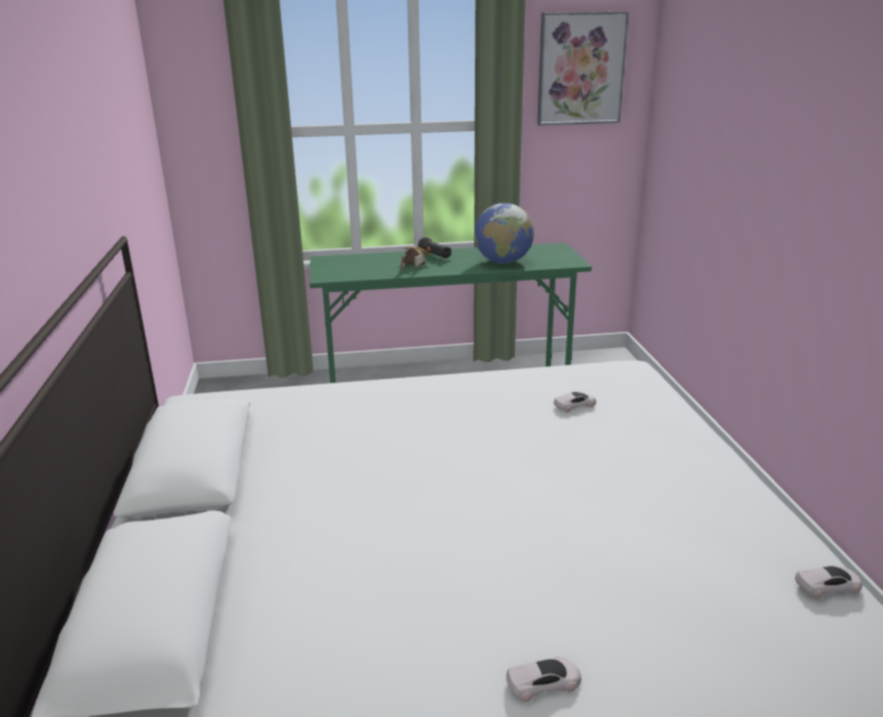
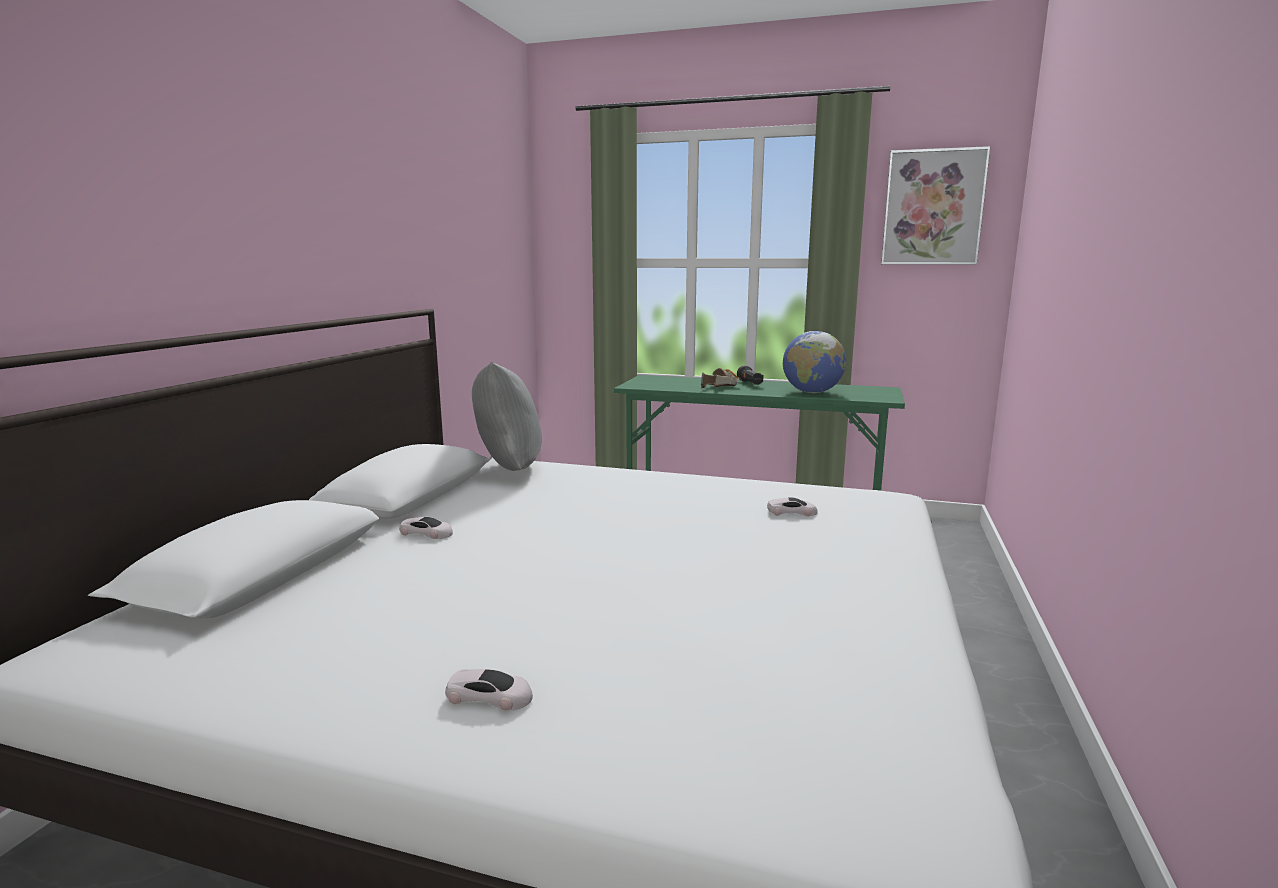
camera: 25 degrees right, 10 degrees down
(265, 408) = (507, 469): none -> grey pillow
(828, 586) = (920, 714): white toy car -> white toy car (427, 533)

